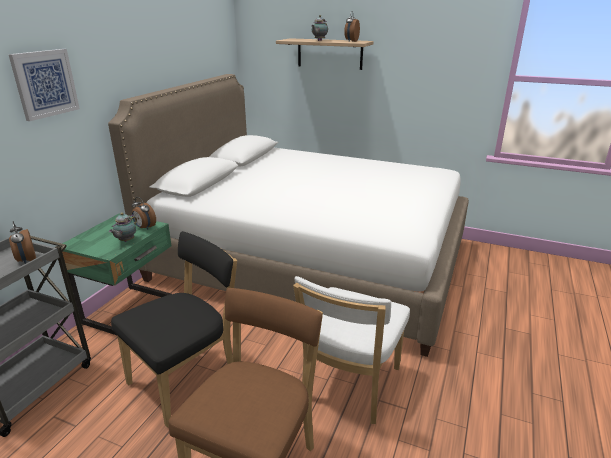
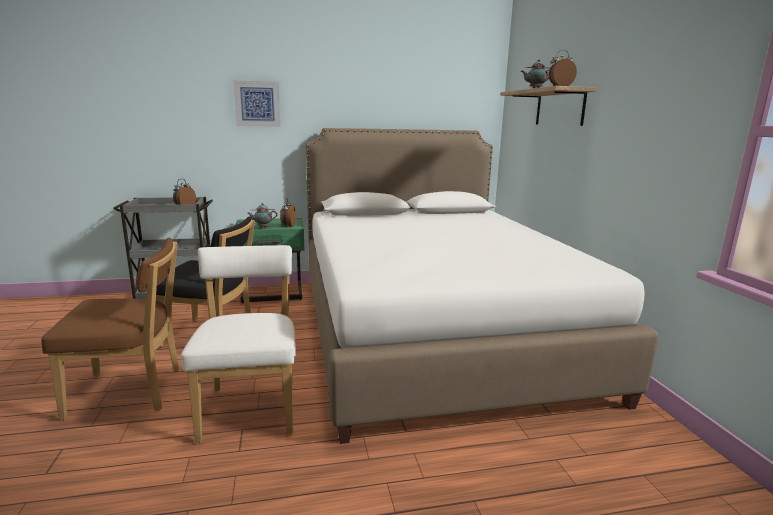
camera: 55 degrees right, 10 degrees down
(349, 386) = (251, 407): white chair -> white chair turned 90 degrees clockwise

